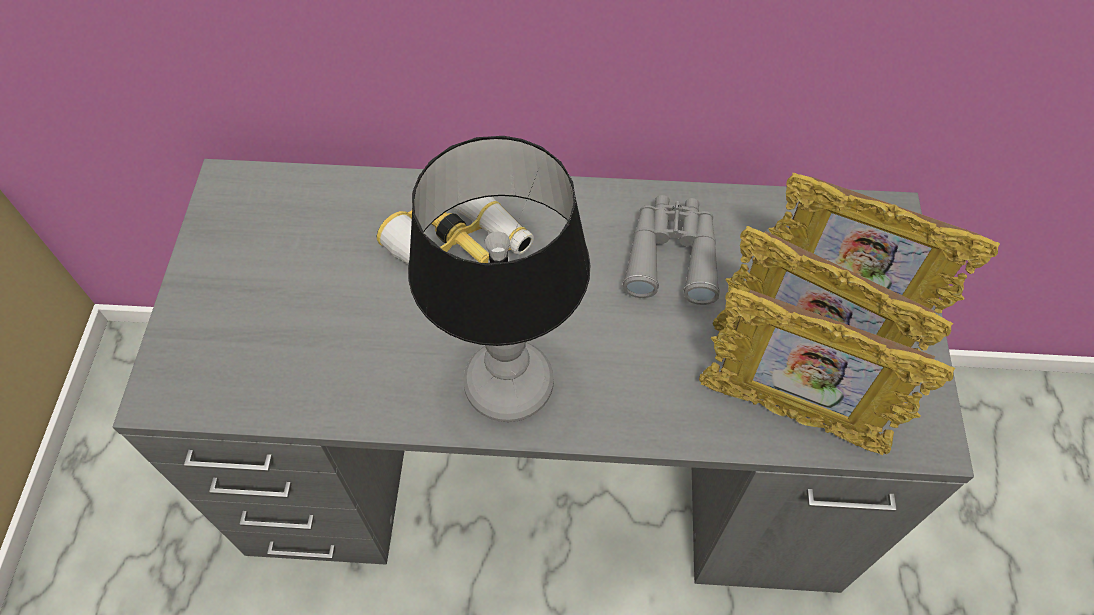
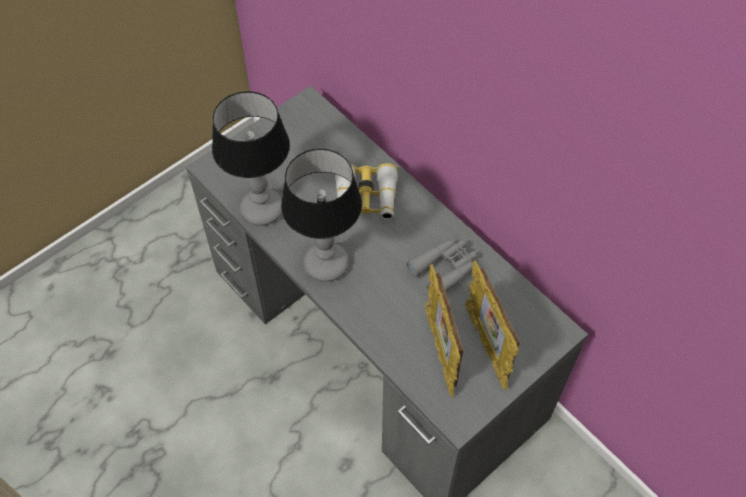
camera: 45 degrees right, 0 degrees up
(322, 387) = (263, 210): none -> table lamp
(790, 415) = (416, 365): picture frame -> none

